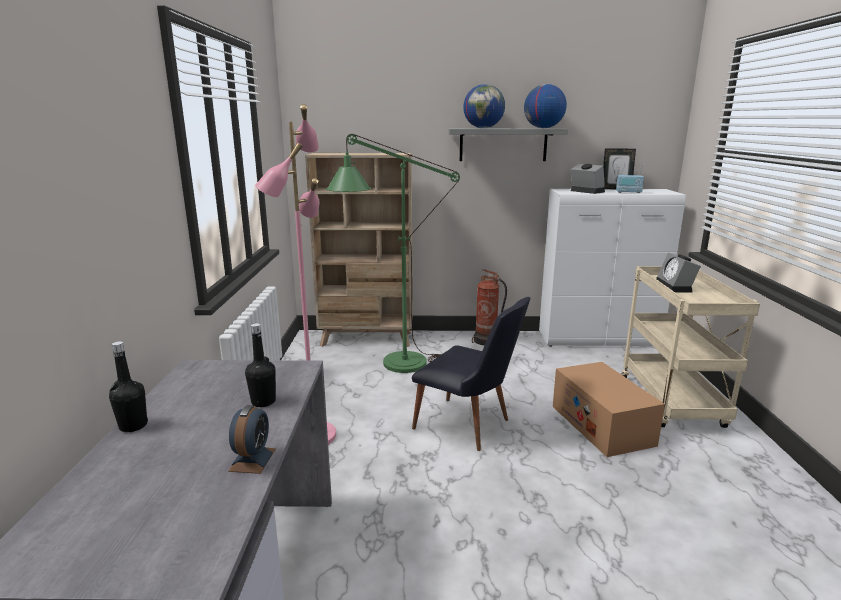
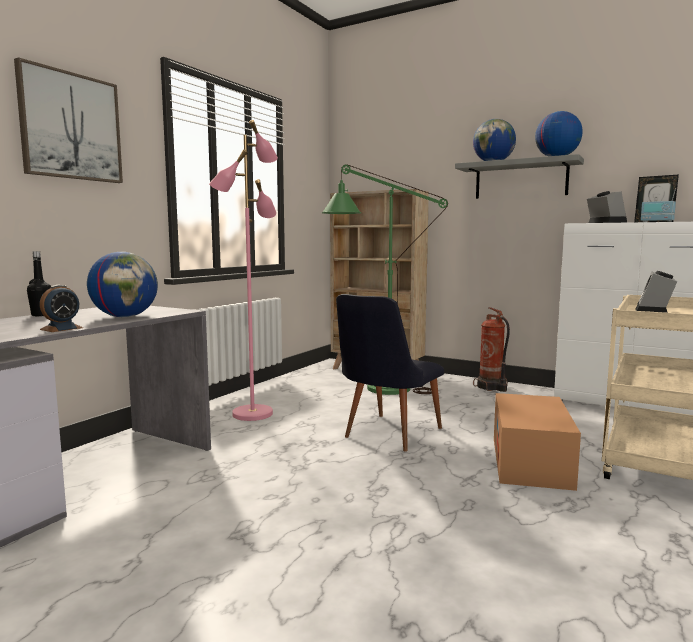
camera: 30 degrees right, 10 degrees down
(98, 137) = (71, 126): none -> picture
(263, 402) = (125, 317): black bottle -> globe
(469, 427) = (386, 435): black chair -> black chair turned 60 degrees clockwise

